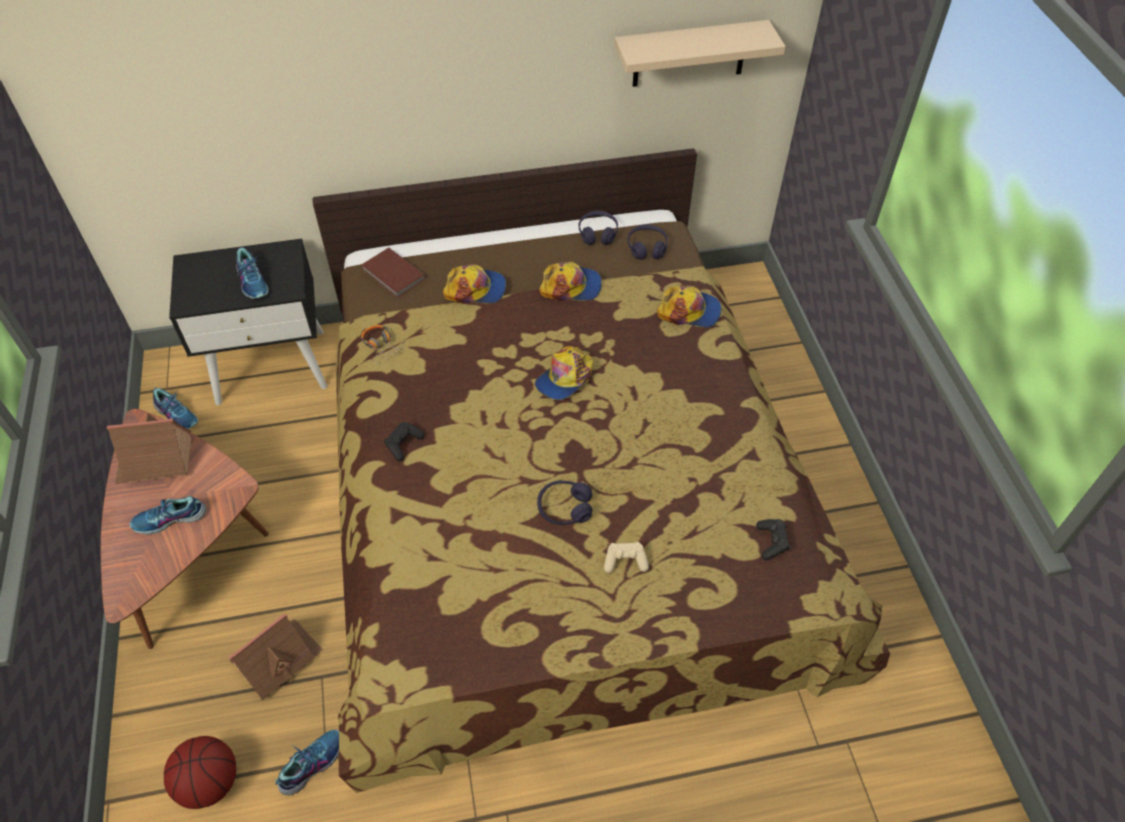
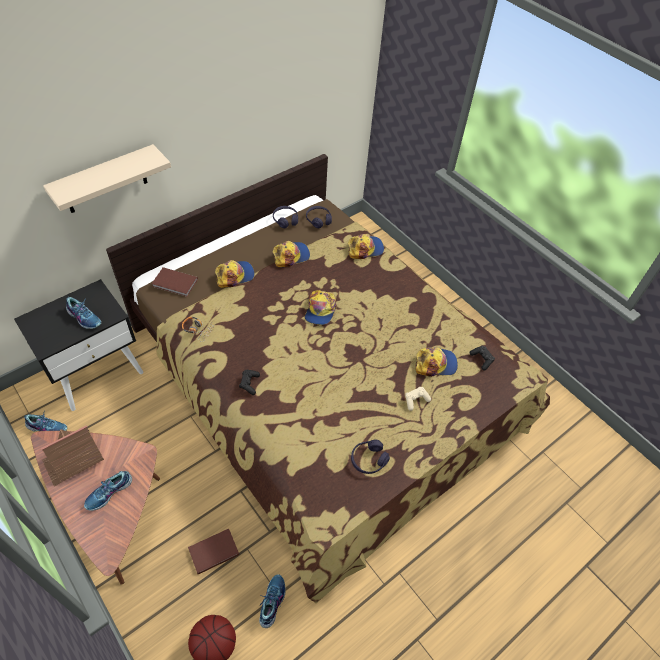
camera: 30 degrees left, 0 degrees up
(277, 659) = (213, 551): toy house -> brown book
(564, 508) = (365, 384): purple headphones -> purple headphones (368, 460)
(689, 54) = (316, 97): beige shelf -> beige shelf (105, 180)
(691, 520) = (435, 364): none -> cap

